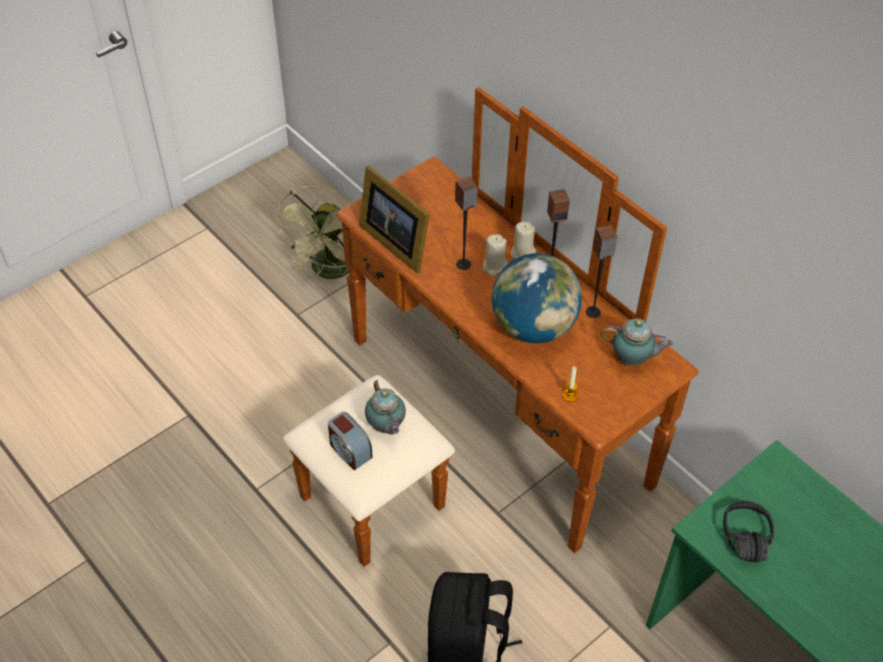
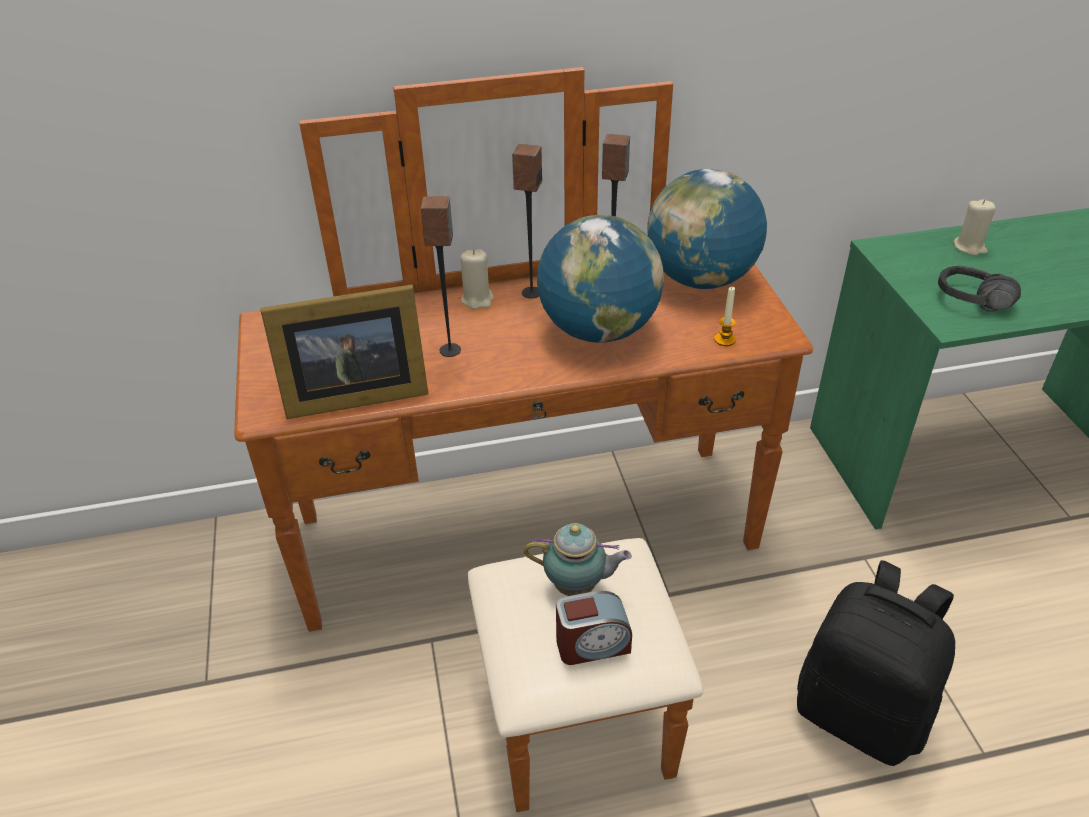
camera: 60 degrees left, 10 degrees down
(330, 272) = (173, 611): green fan -> none
(494, 266) = (477, 327): beige candle -> beige candle (969, 247)
(632, 360) = (700, 279): teapot -> globe

